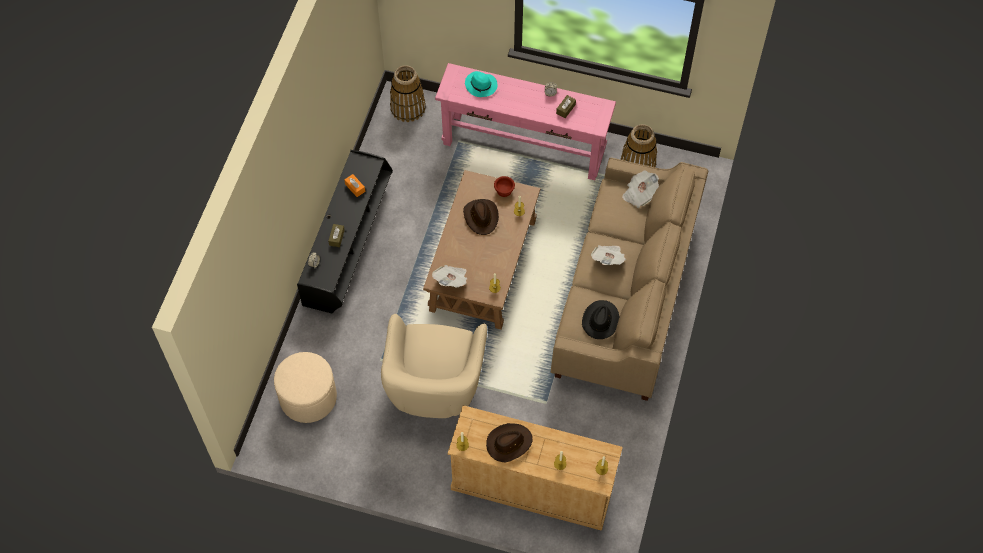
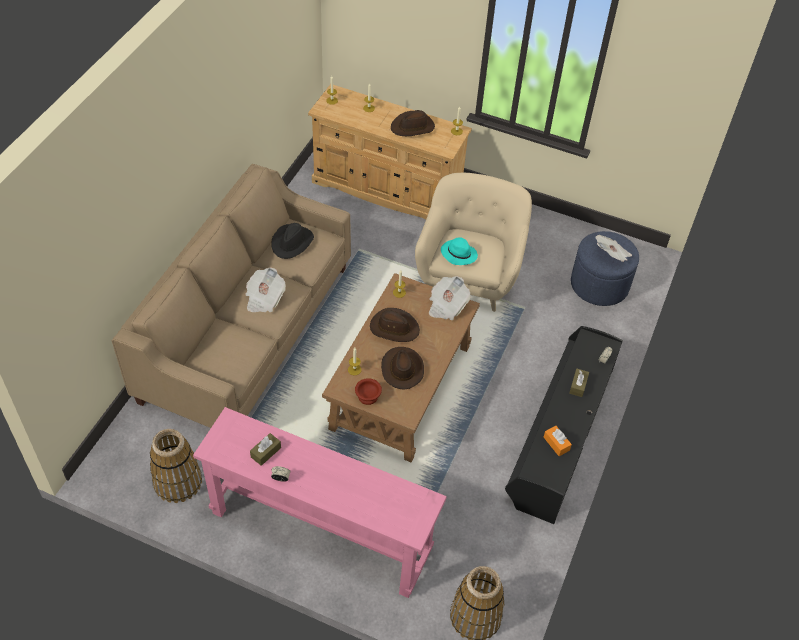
camera: 175 degrees left, 10 degrees down
(308, 397) = (599, 285): beige ottoman -> blue ottoman
(481, 85) = (377, 504): turquoise hat -> turquoise hat (458, 254)
(493, 253) = (394, 328): none -> brown hat
(640, 194) = (201, 363): newspaper -> newspaper (611, 255)

